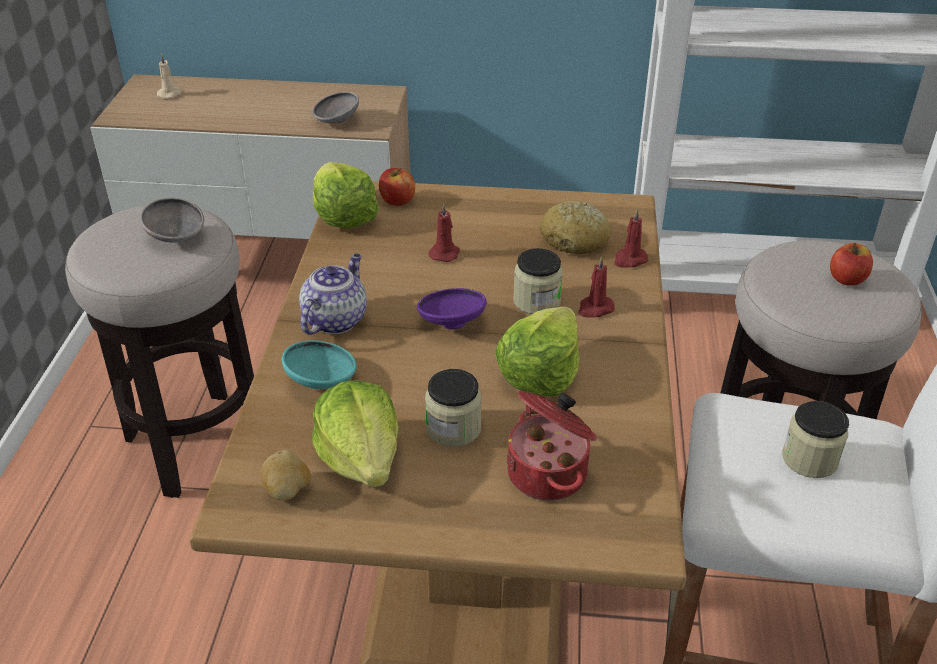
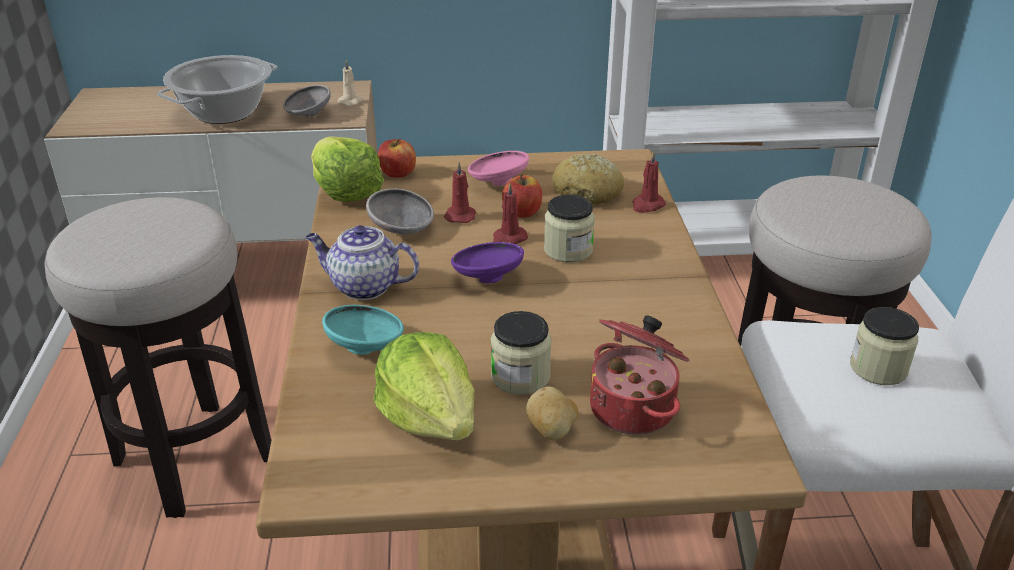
camera: 10 degrees left, 5 degrees down
(170, 94) = (126, 103): beige candle -> beige candle (351, 102)
(176, 237) = (168, 227): grey bowl -> grey bowl (402, 230)
(259, 112) = (224, 112): none -> cooking pot
(288, 490) = (357, 459): potato -> potato (552, 431)
(335, 319) = (363, 287): teapot -> teapot turned 90 degrees counterclockwise
(490, 220) = (497, 182): none -> pink bowl
(540, 373) = (593, 315): lettuce -> none
(595, 309) = (628, 251): red candle -> red candle (508, 239)
(847, 279) = (856, 204): apple -> apple (522, 212)

